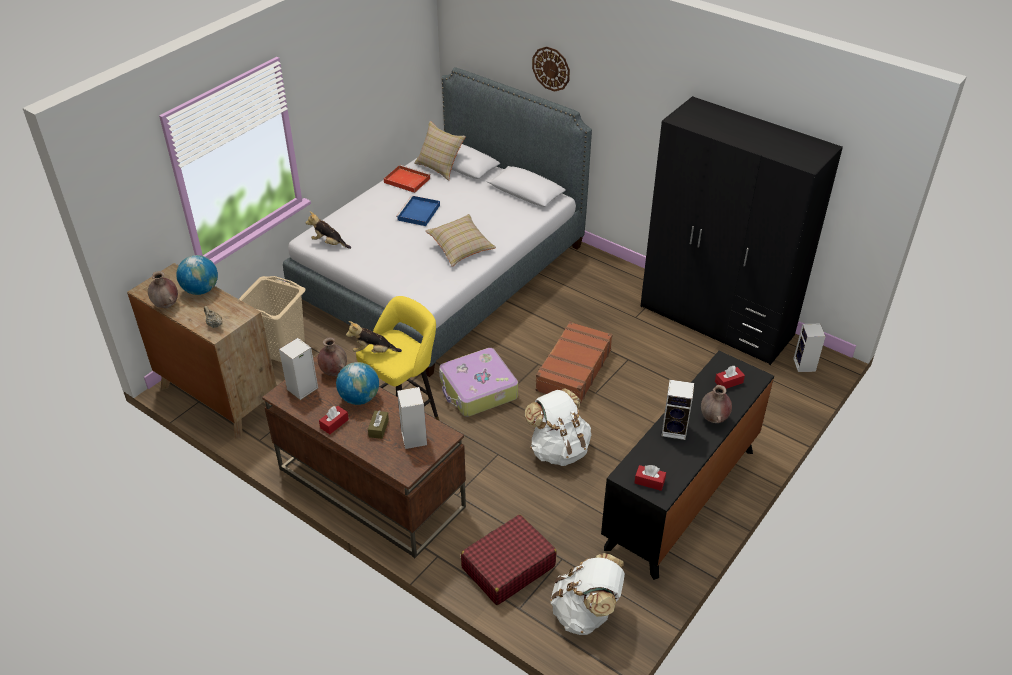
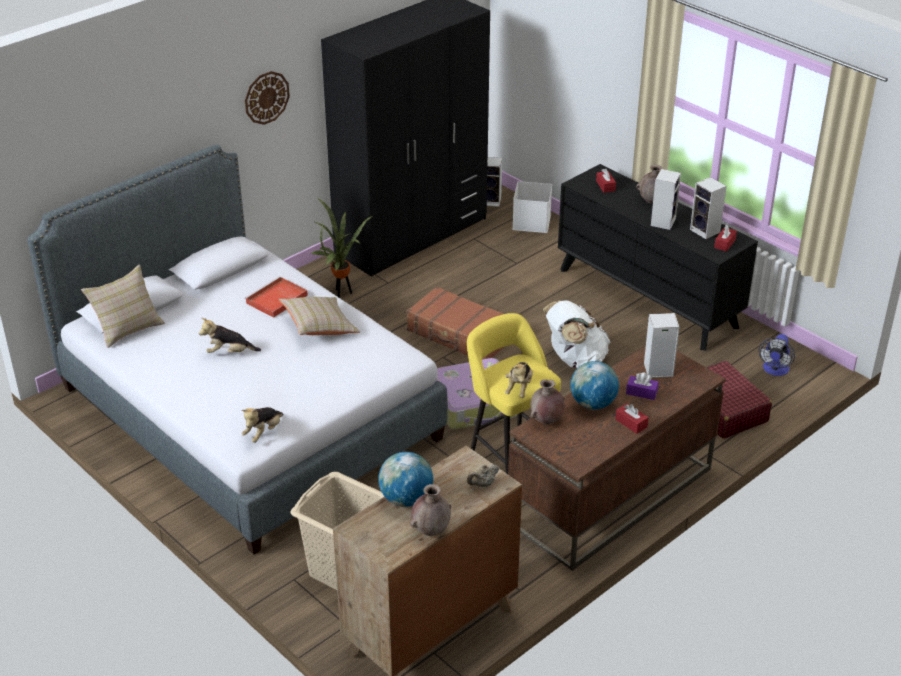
camera: 80 degrees left, 5 degrees down
(302, 390) = (572, 446): speaker -> speaker (706, 231)
(378, 428) = (641, 392): brown tissue box -> purple tissue box
(406, 180) = (144, 358): red tray -> red tray (276, 300)
(418, 213) = (229, 352): blue tray -> plush toy
(551, 68) = (164, 123): wall clock -> wall clock (266, 97)
(586, 613) = (775, 370): white backpack -> fan
(609, 294) = (342, 293): none -> potted plant
(782, 397) = (531, 221): none -> white storage box

